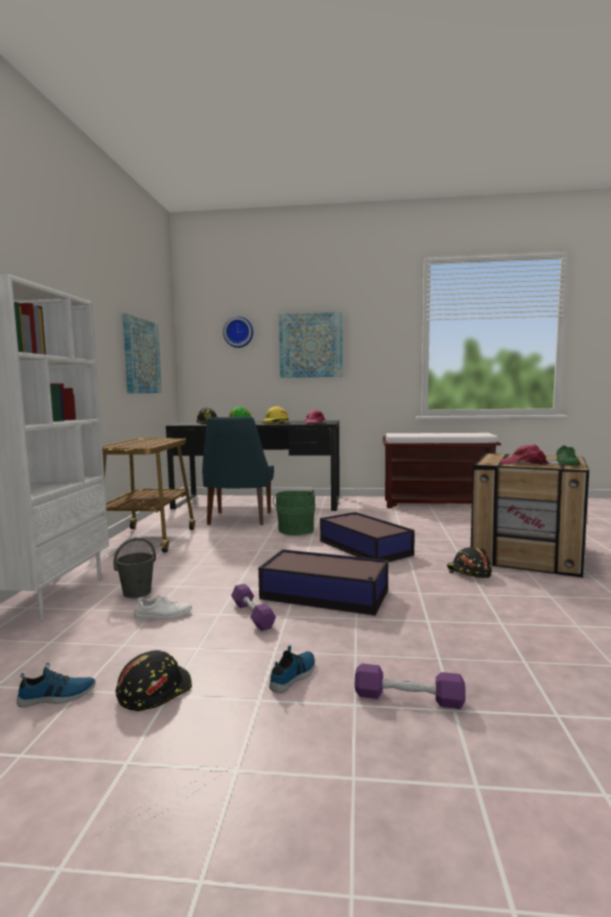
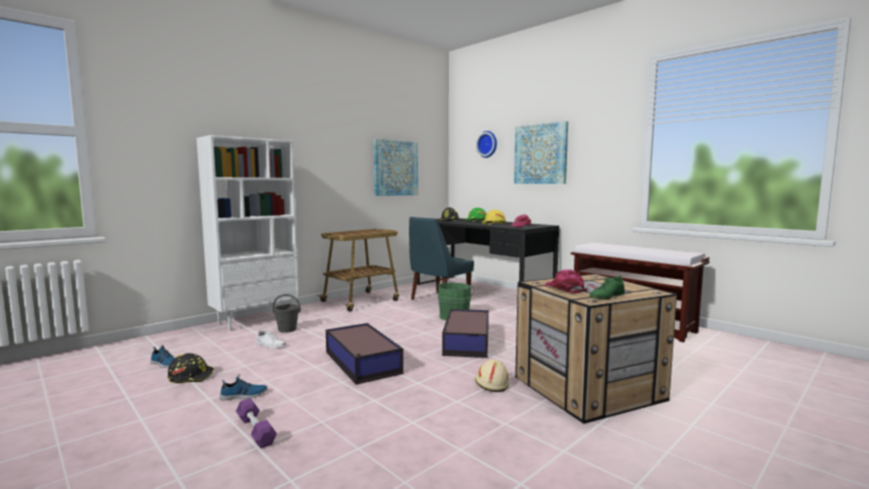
camera: 40 degrees right, 0 degrees up
(252, 615) = (302, 359): purple dumbbell -> none
(468, 573) = (491, 383): black hard hat -> beige hard hat

